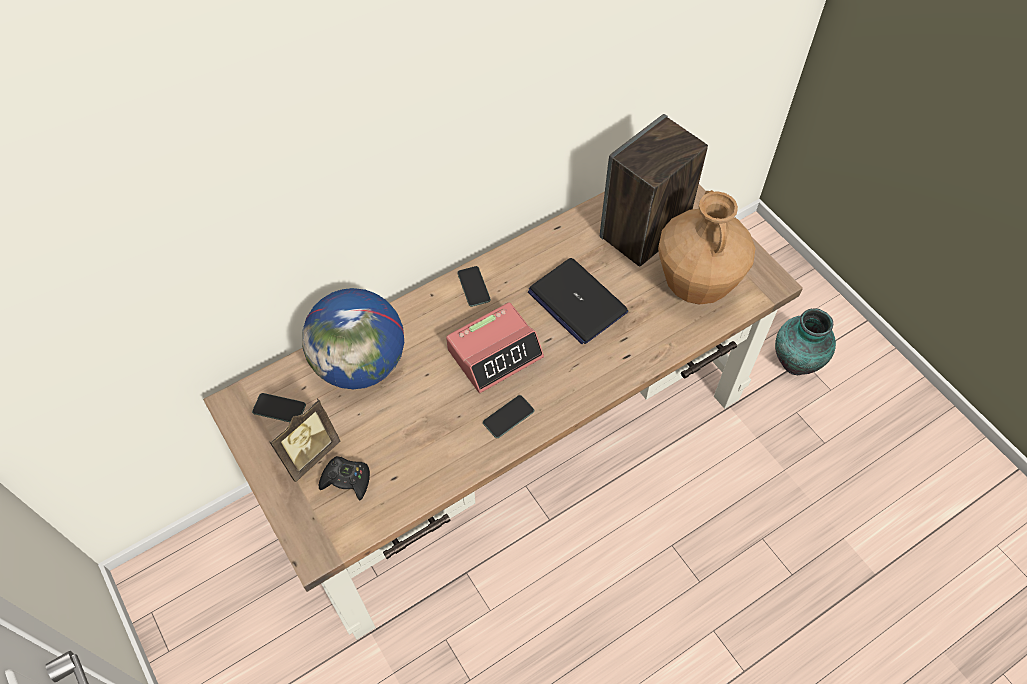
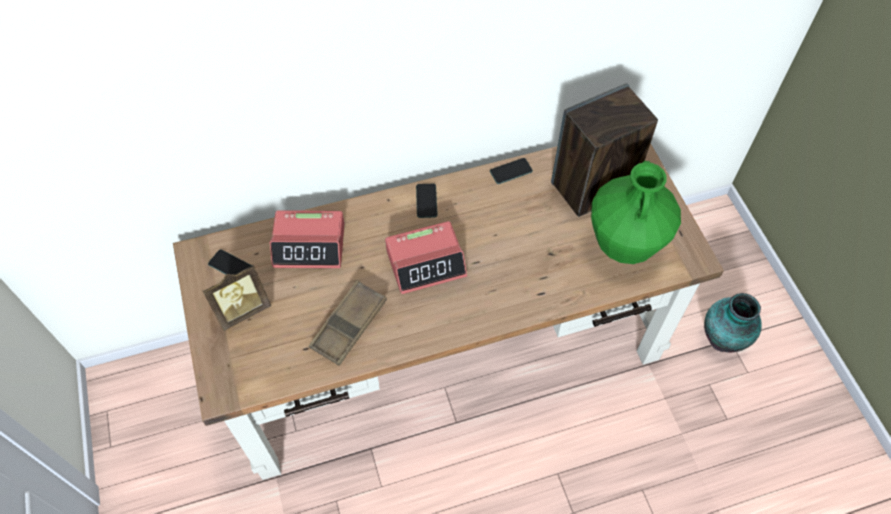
camera: 15 degrees right, 0 degrees up
(347, 480) = (266, 340): black game controller -> none
(361, 364) = (310, 245): globe -> alarm clock
(433, 441) = (349, 325): none -> brown tray
(508, 417) = (419, 321): phone -> phone (511, 171)
(577, 302) = (512, 235): laptop -> none
(696, 286) = (624, 246): brown vase -> green vase

